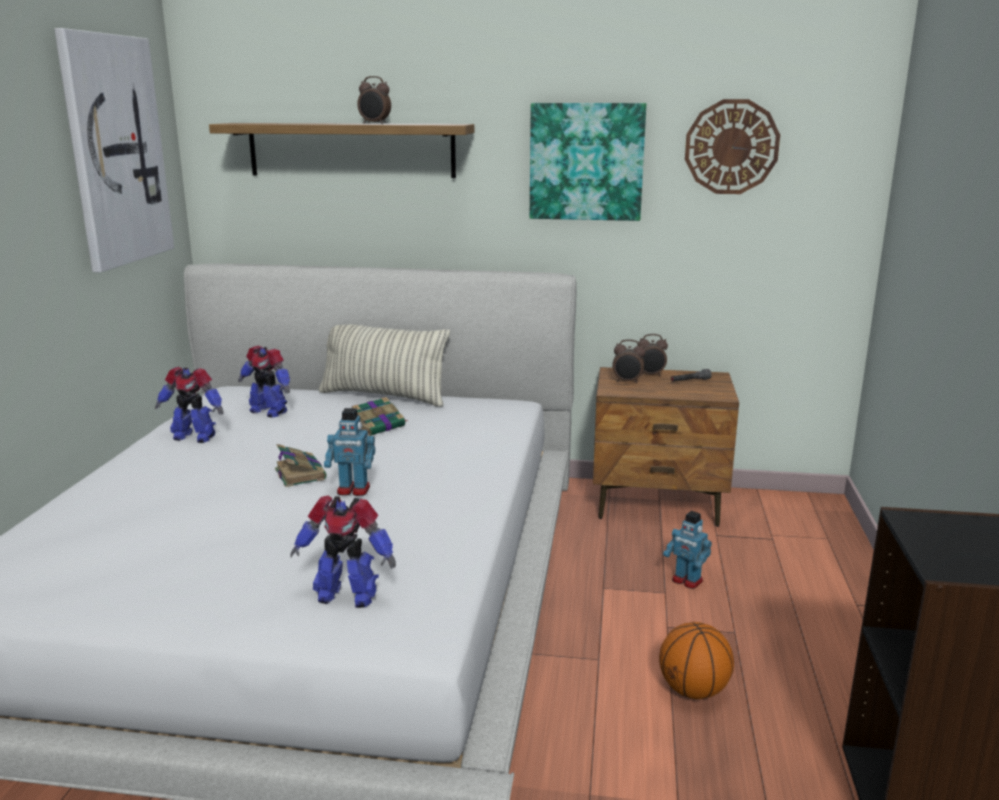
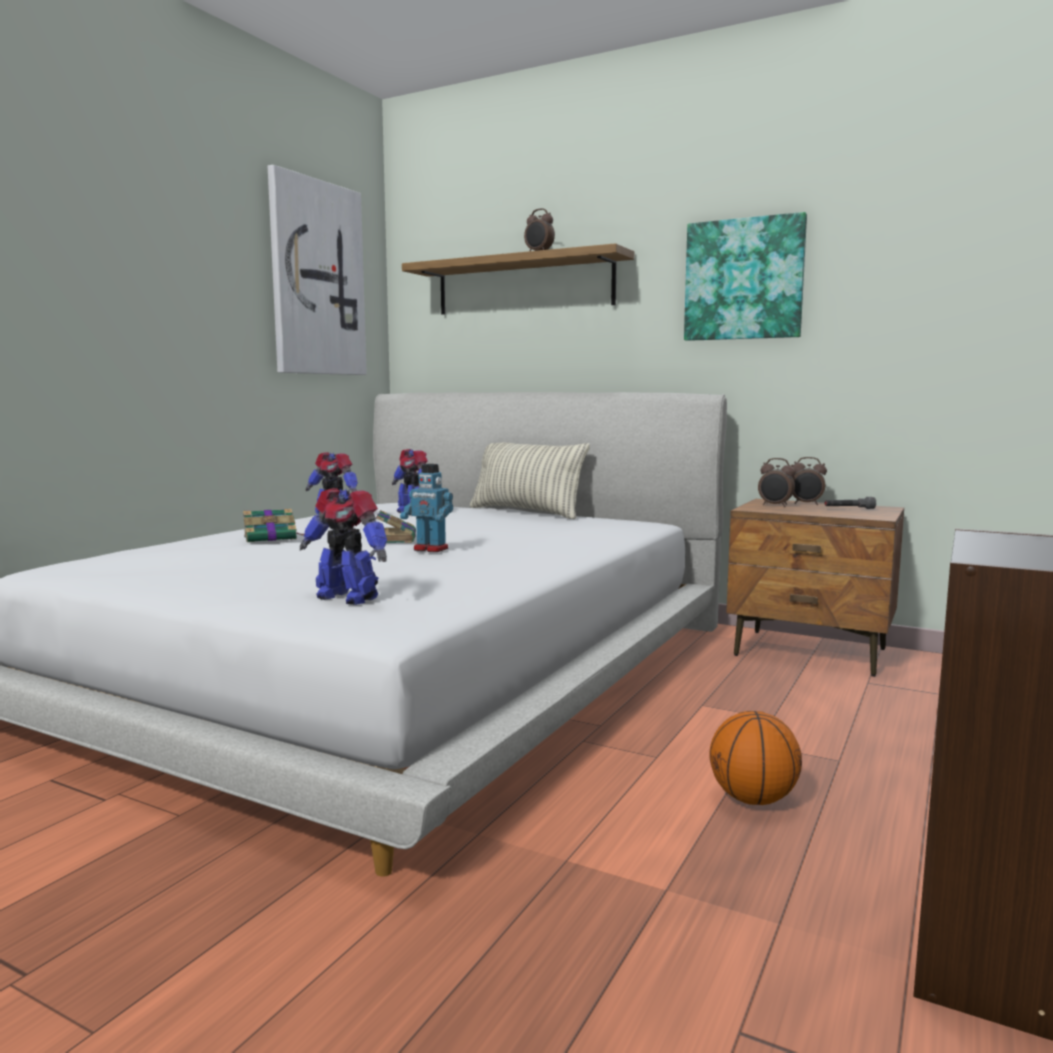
camera: 20 degrees right, 10 degrees down
(379, 426) = (501, 524): book -> book (272, 537)
(686, 581) = (805, 712): toy robot -> none
(731, 147) = (903, 251): wall clock -> none

